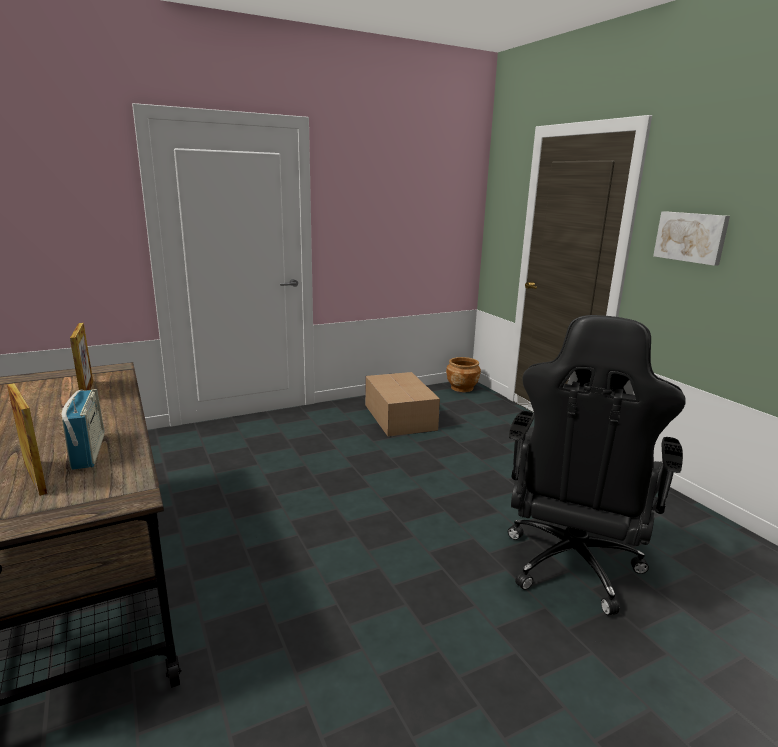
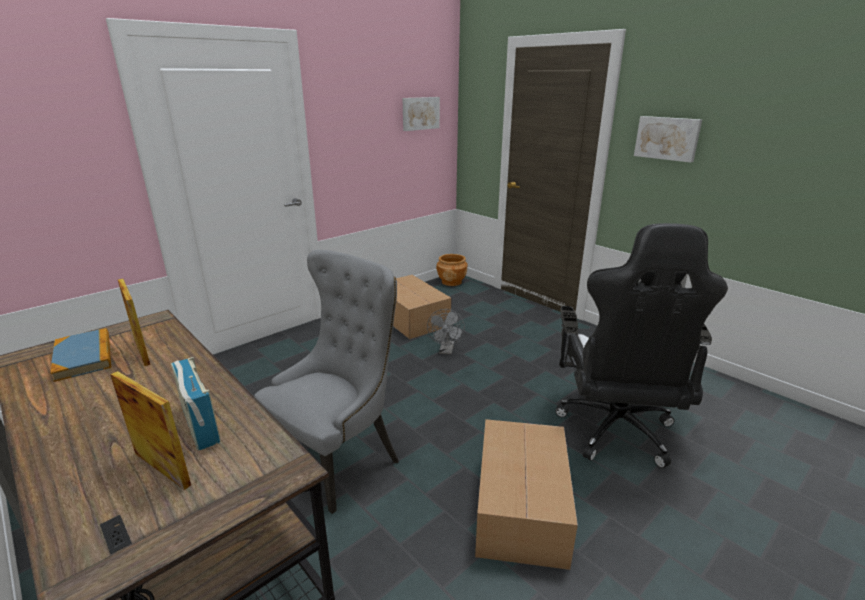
camera: 15 degrees left, 5 degrees up
(41, 388) = (84, 357): none -> book
(257, 535) = (338, 460): none -> grey chair
(417, 619) = (520, 508): none -> cardboard box
(420, 453) = (446, 351): none -> grey fan
(439, 204) = (420, 113): none -> picture

